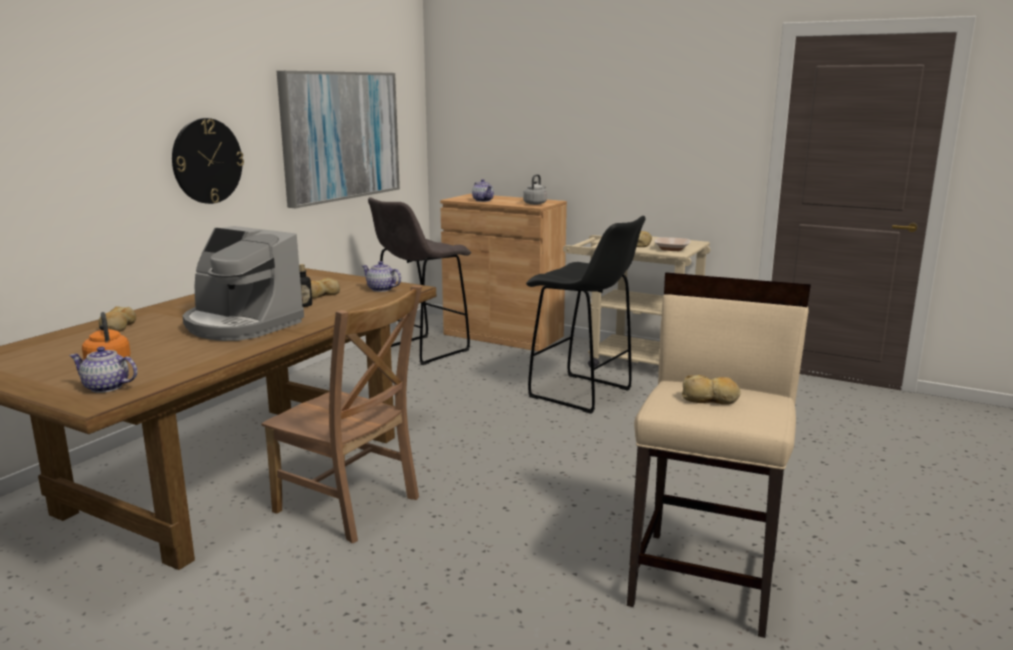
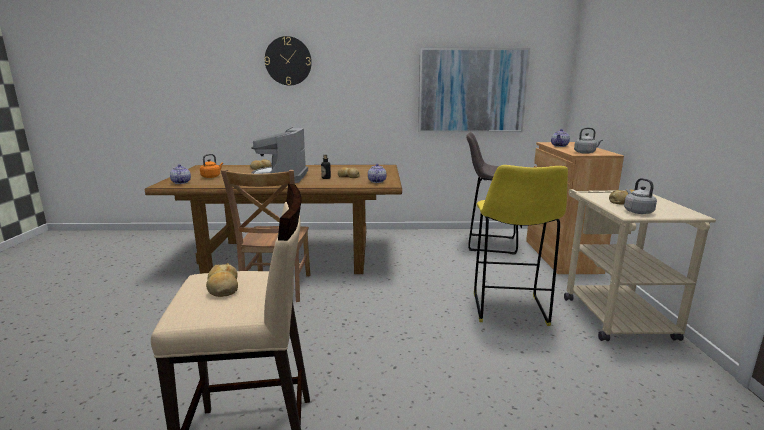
camera: 60 degrees right, 0 degrees up
(207, 161) = (362, 98): wall clock -> wall clock (288, 61)
(583, 394) = (509, 310): black stool -> yellow stool
(671, 249) = (637, 211): bowl -> grey kettle

